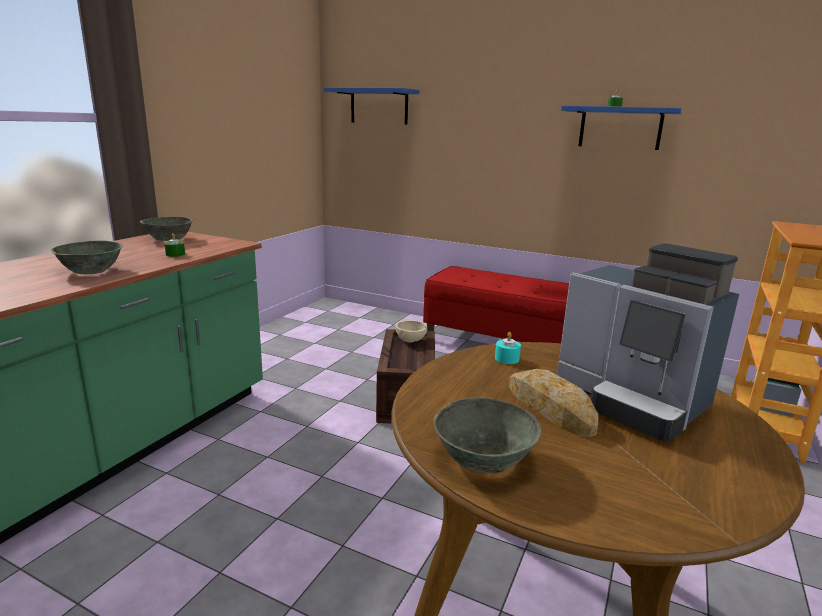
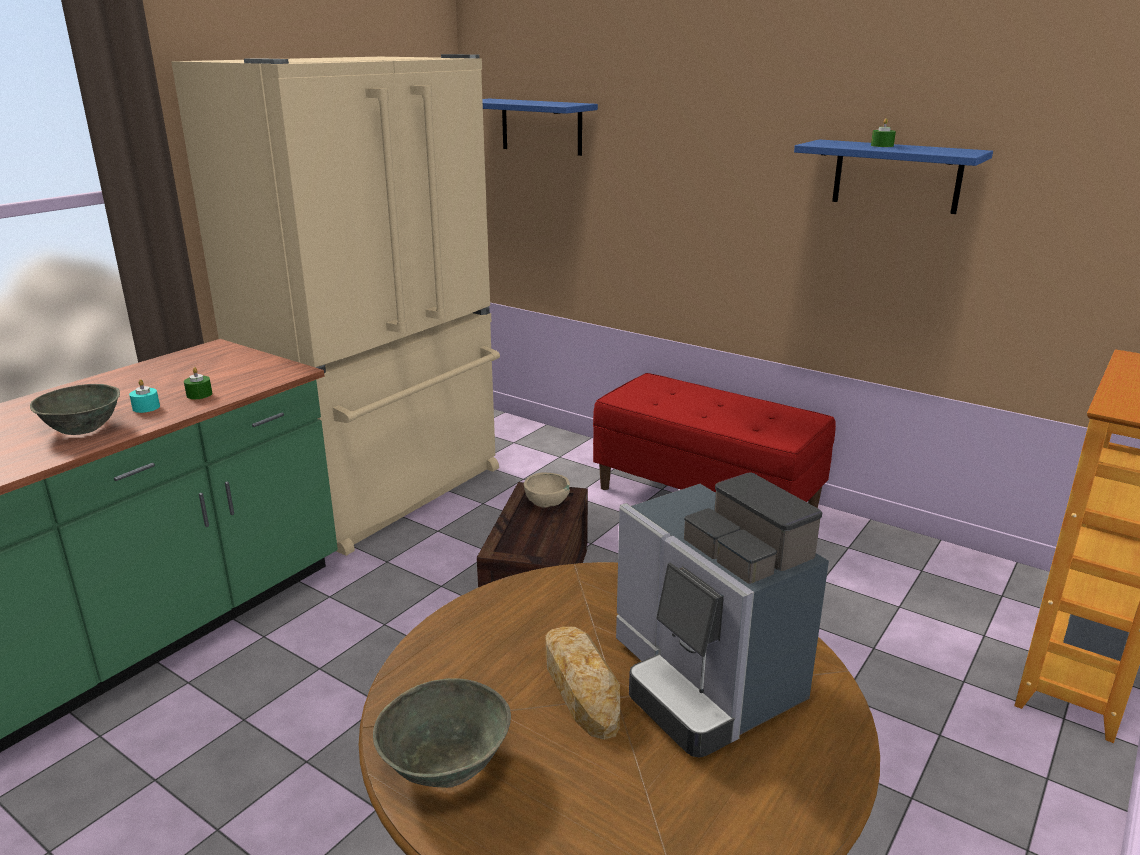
camera: 10 degrees right, 5 degrees up
(170, 239) = (206, 361): grey bowl -> none
(280, 347) = (385, 491): none -> beige fridge
(507, 359) = (574, 593): turquoise candle -> turquoise candle (146, 407)

